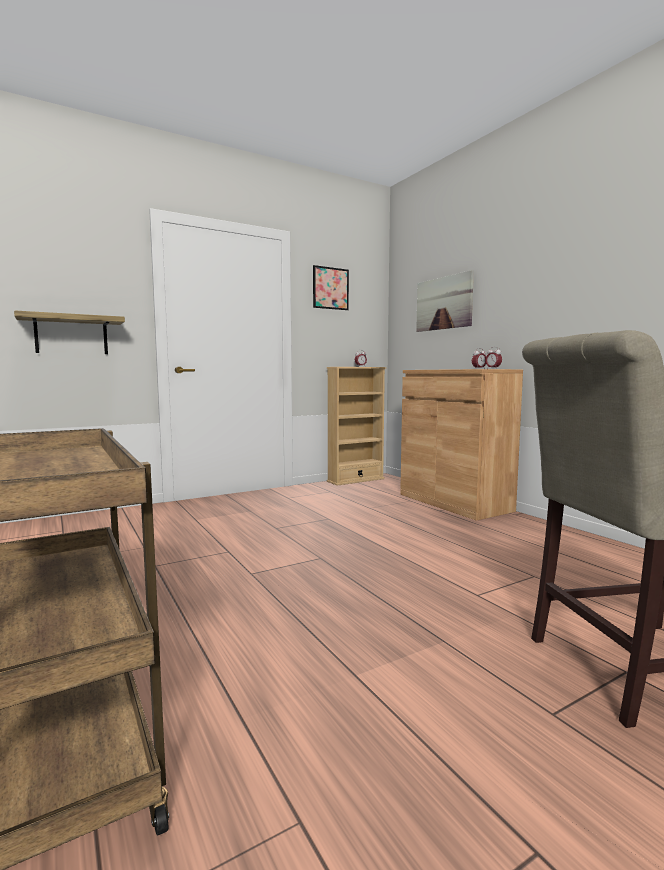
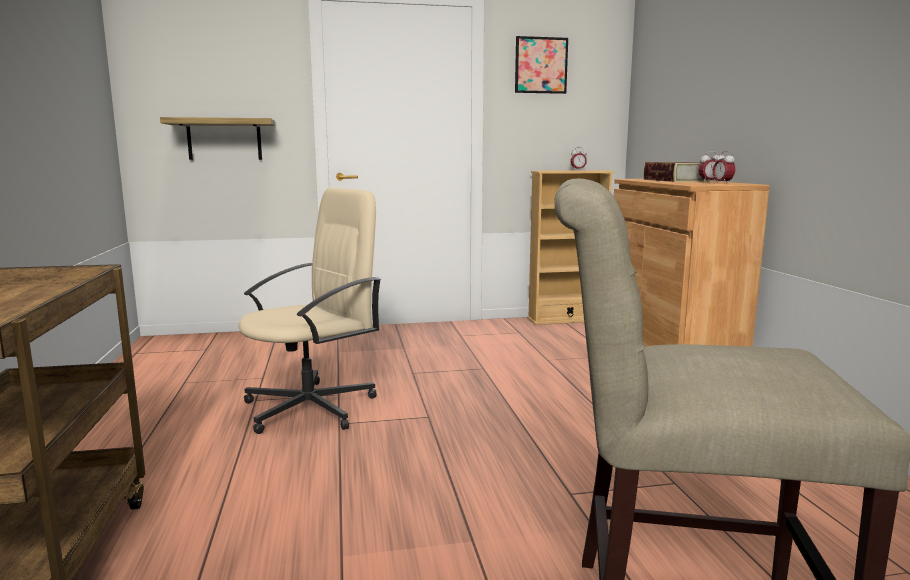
camera: 20 degrees right, 5 degrees up
(214, 564) = (312, 407): none -> beige office chair
(443, 303) = (687, 82): picture -> none
(450, 369) = (675, 180): none -> book

